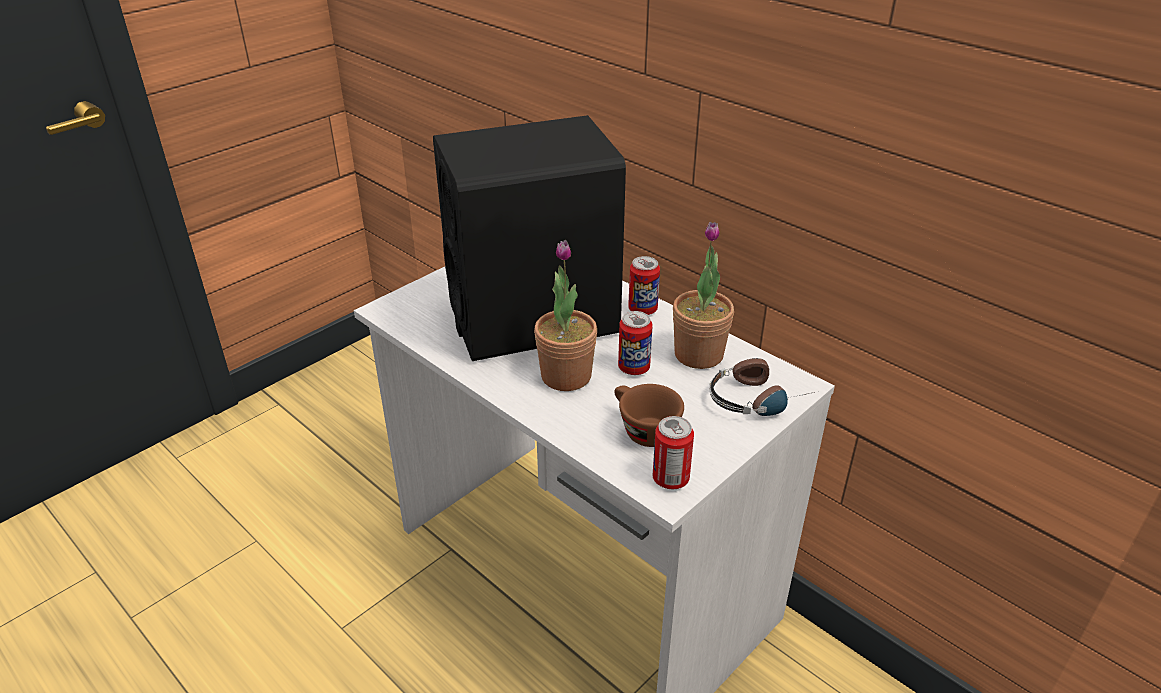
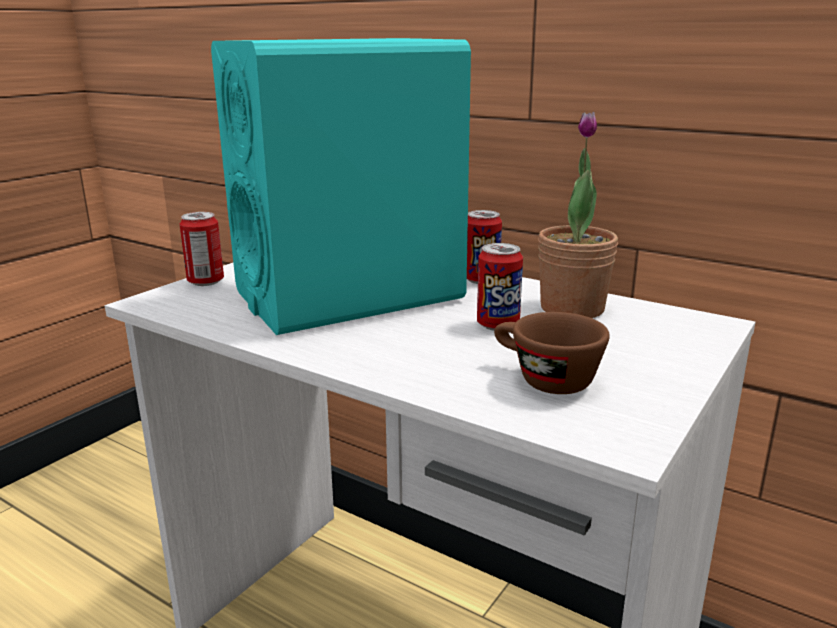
camera: 10 degrees left, 15 degrees down
(534, 319) = (349, 295): black speaker -> turquoise speaker
(566, 376) = (412, 339): potted plant -> none
(670, 479) = (617, 427): can -> can (205, 282)
(758, 398) = (674, 338): headphones -> none

